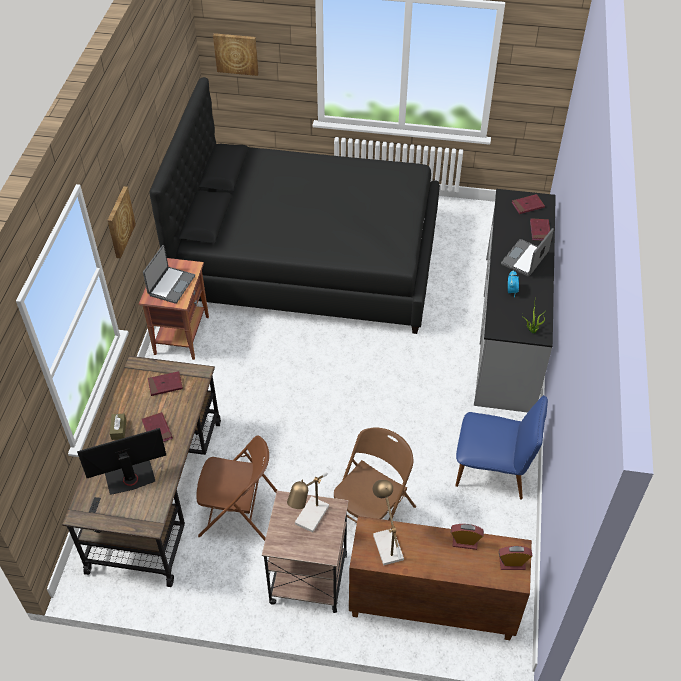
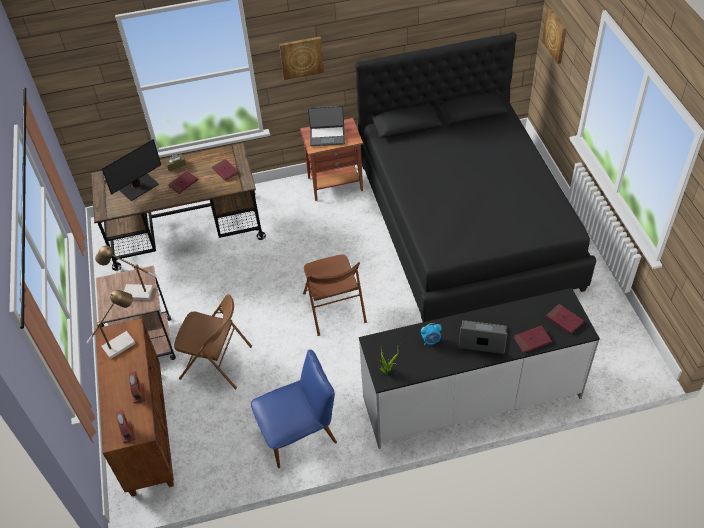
camera: 70 degrees right, 0 degrees up
(130, 477) = (138, 187): monitor -> monitor turned 90 degrees clockwise
(238, 513) = (186, 282): brown chair -> brown chair (334, 308)
(492, 469) = (298, 433): blue chair -> blue chair turned 105 degrees counterclockwise

